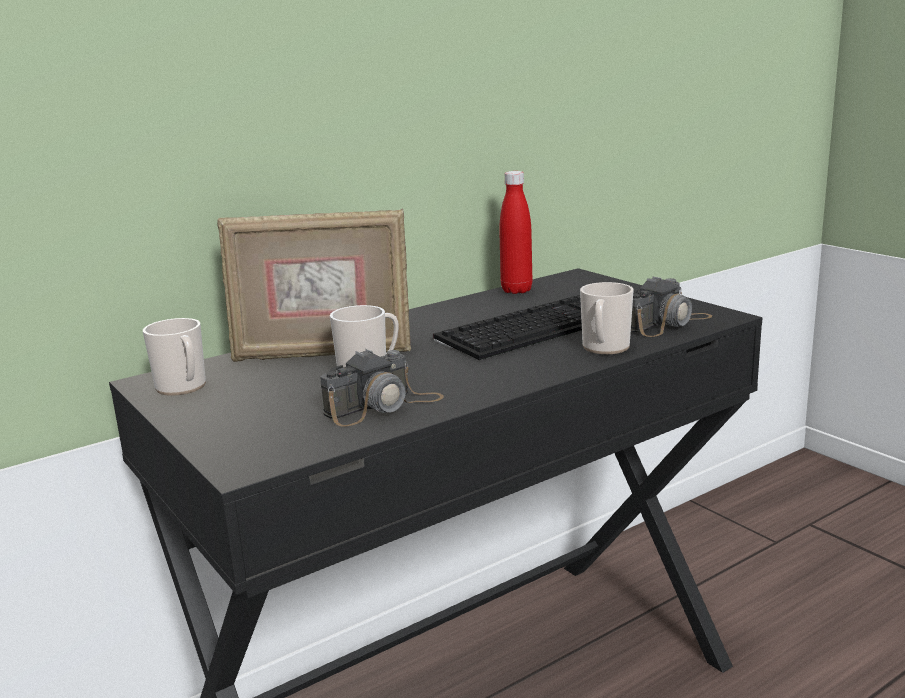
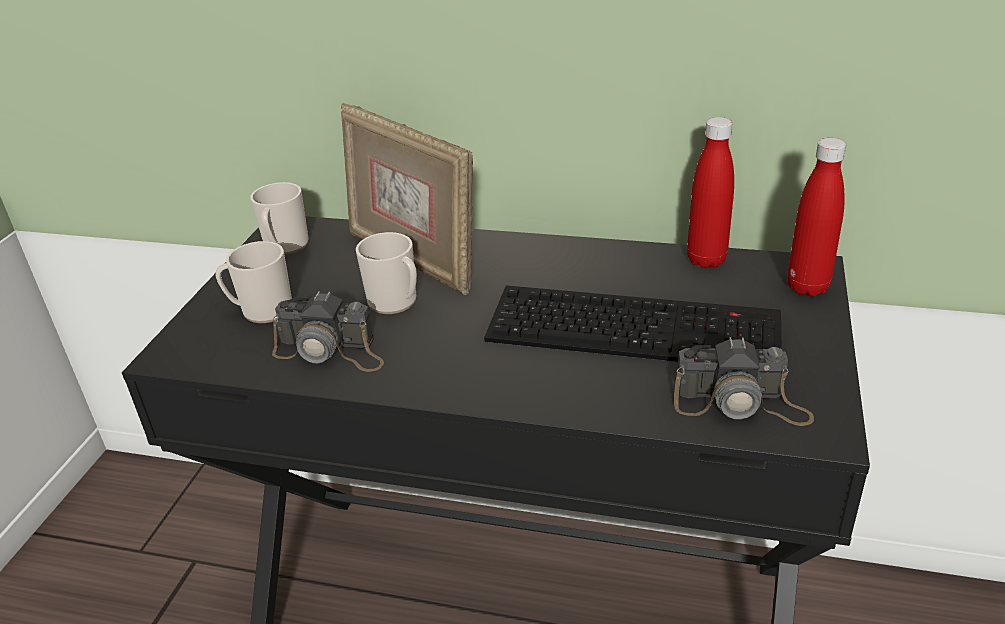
camera: 50 degrees right, 15 degrees up
(592, 281) = (807, 287): none -> red bottle
(604, 348) = (604, 398): mug -> mug (261, 311)

